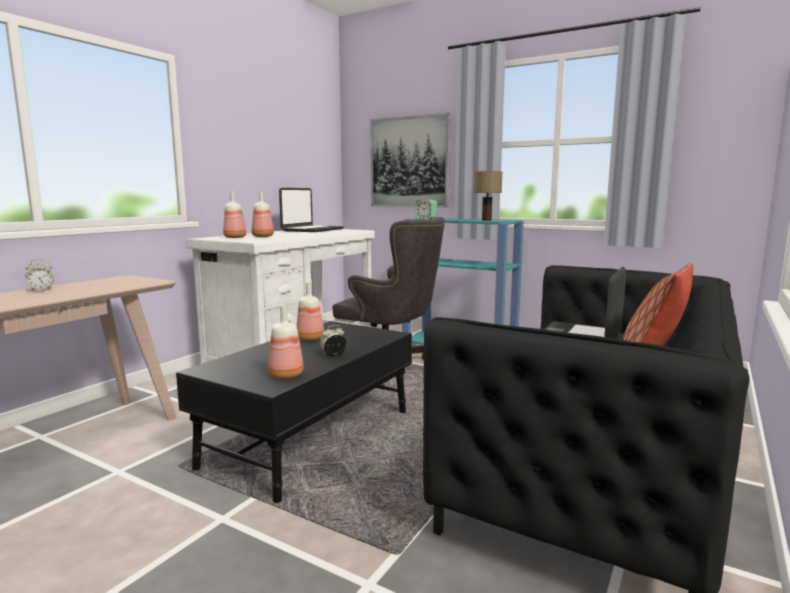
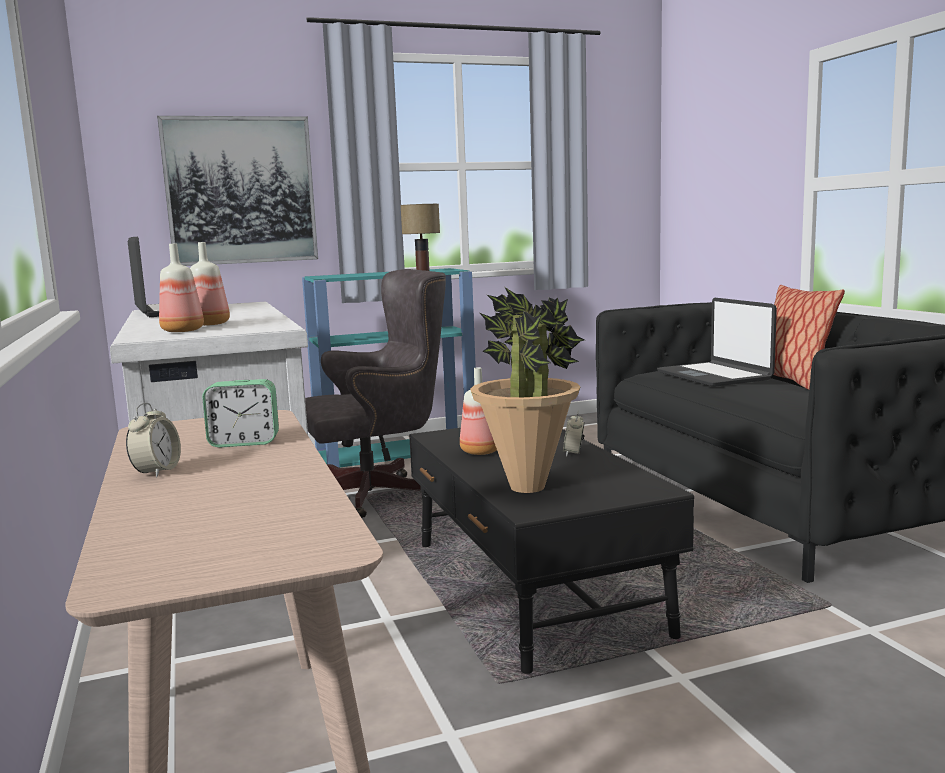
camera: 50 degrees left, 0 degrees up
(247, 361) = (528, 487): none -> potted plant
(286, 376) = (623, 479): bottle -> none
(425, 219) = (338, 276): alarm clock -> alarm clock (244, 442)

